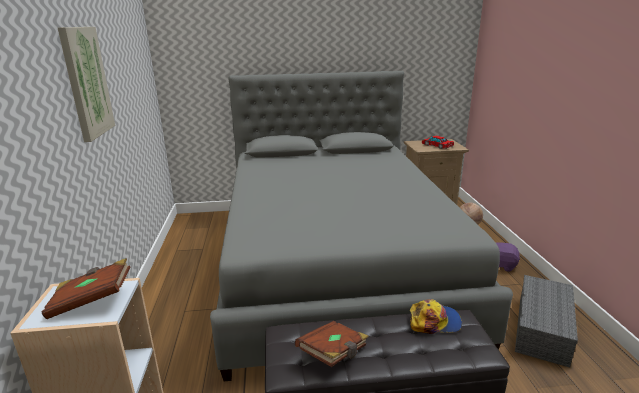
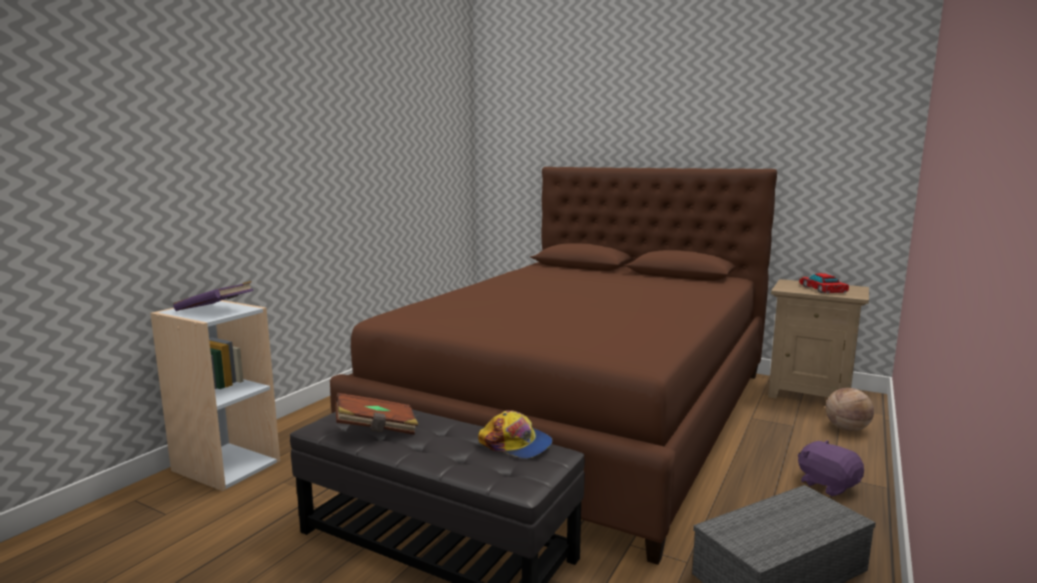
camera: 35 degrees right, 10 degrees down
(86, 82) = (337, 146): picture -> none
(92, 300) = (216, 310): brown book -> purple book
(335, 263) = (583, 412): grey bed -> brown bed

